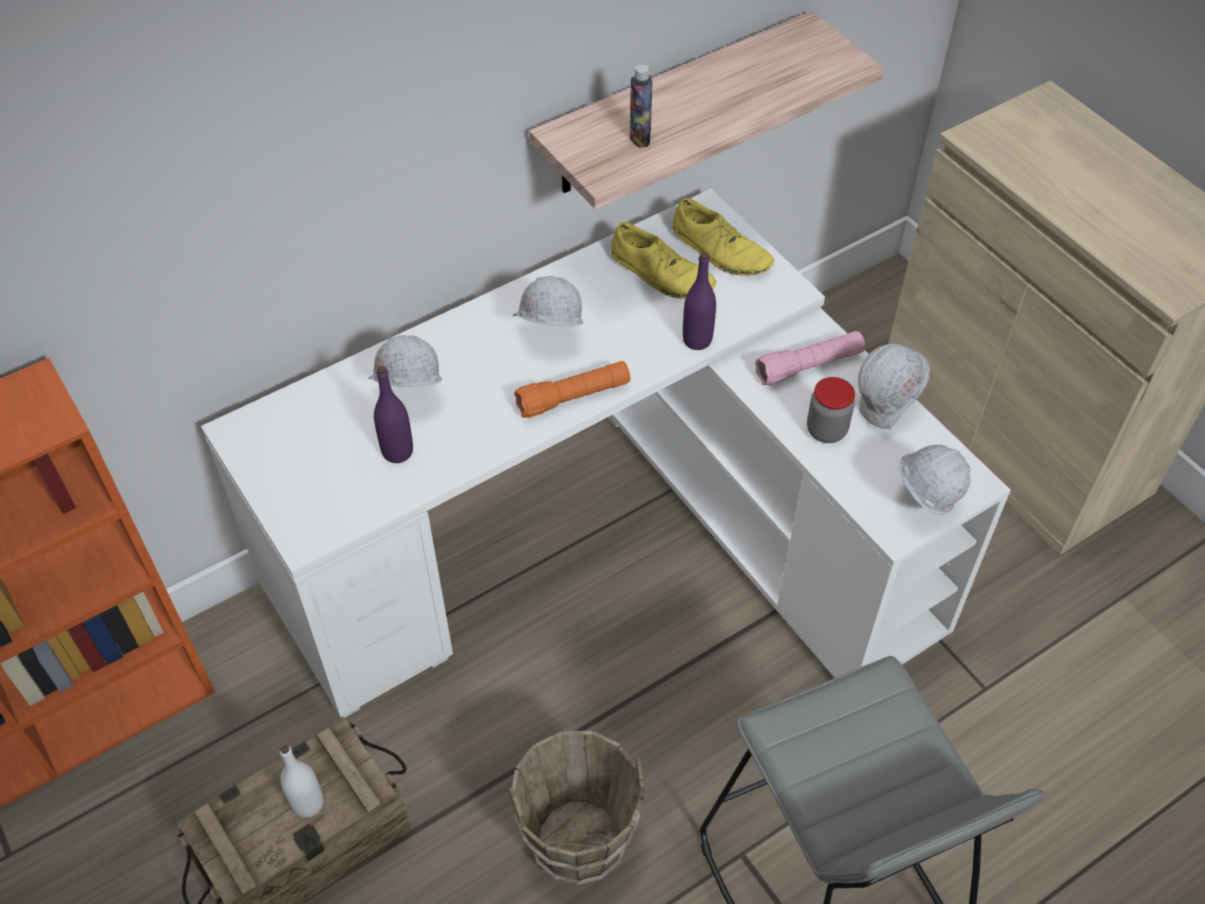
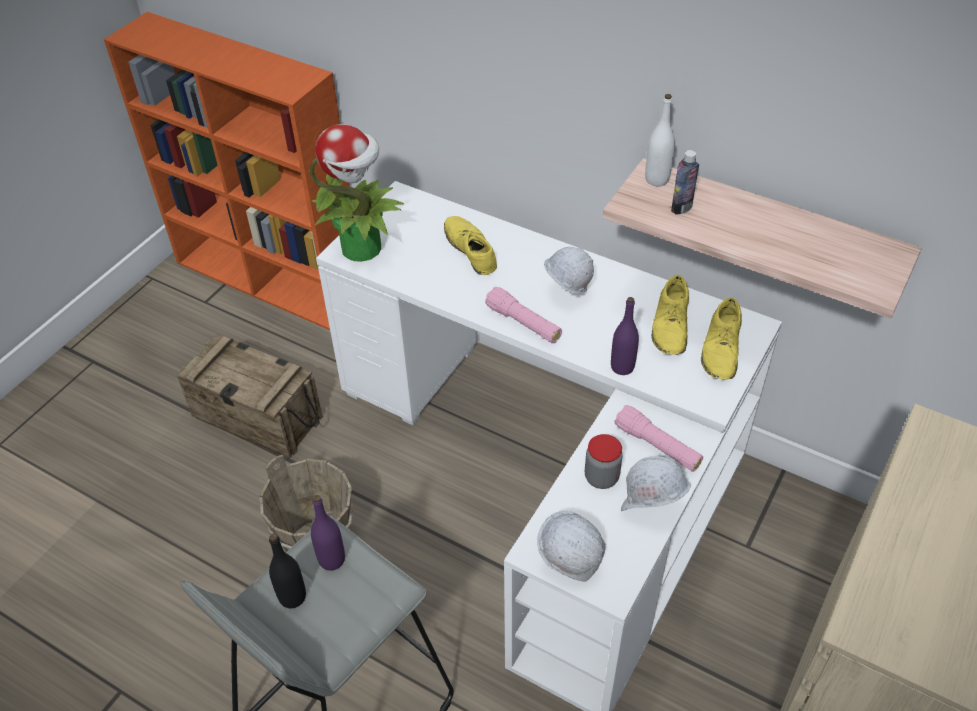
camera: 65 degrees right, 5 degrees down
(308, 803) = (250, 380): white bottle -> white bottle (657, 179)
(314, 509) = (363, 247): none -> potted plant
(397, 452) = (426, 263): purple bottle -> purple bottle (332, 559)
(407, 397) = (470, 250): white hard hat -> yellow shoe
(573, 397) = (523, 323): orange flashlight -> pink flashlight
(851, 795) = (292, 597): none -> black bottle

